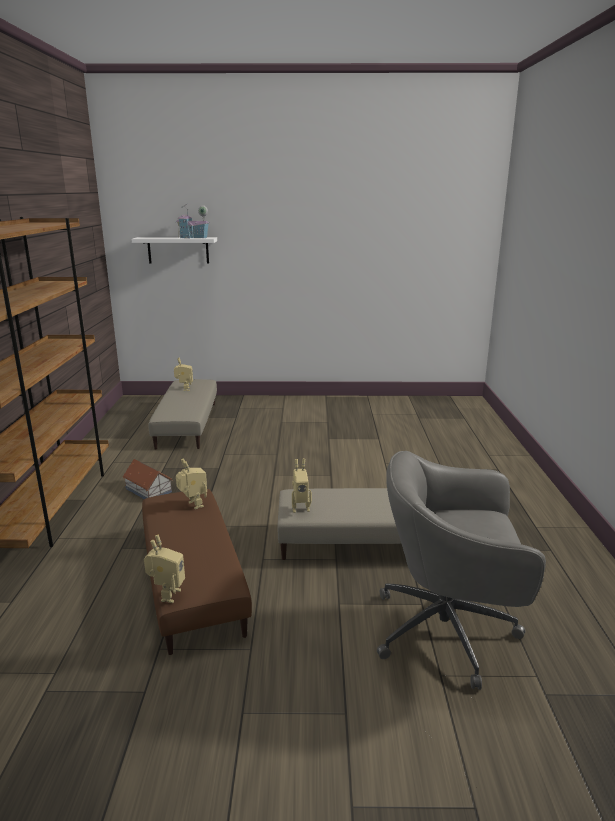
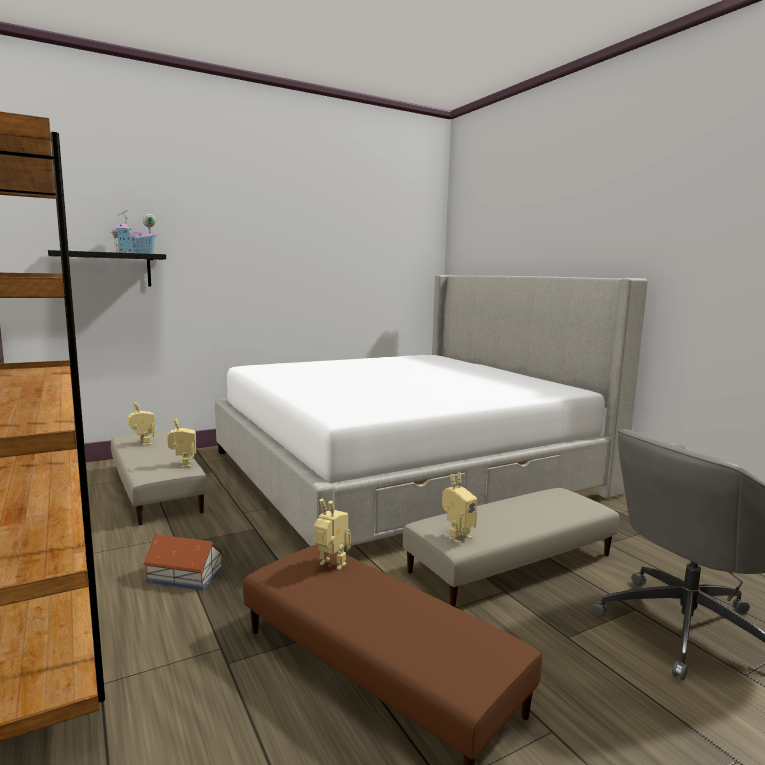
camera: 30 degrees left, 10 degrees down
(167, 595) = (455, 689): toy robot -> toy robot (183, 465)
(178, 250) = (108, 269): white shelf -> black shelf
(379, 445) = (403, 472): none -> bed

